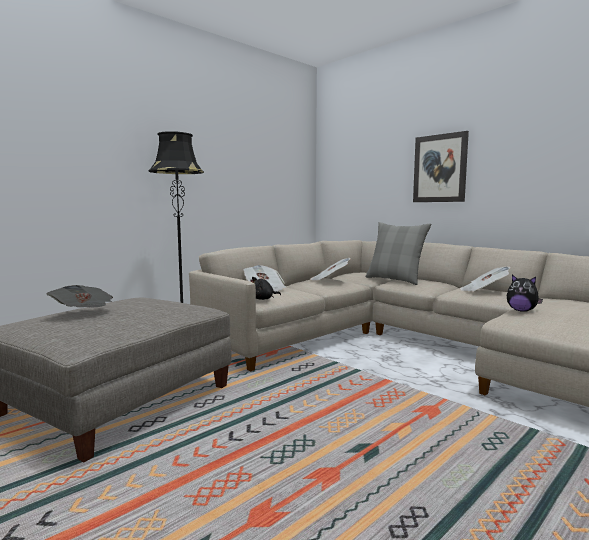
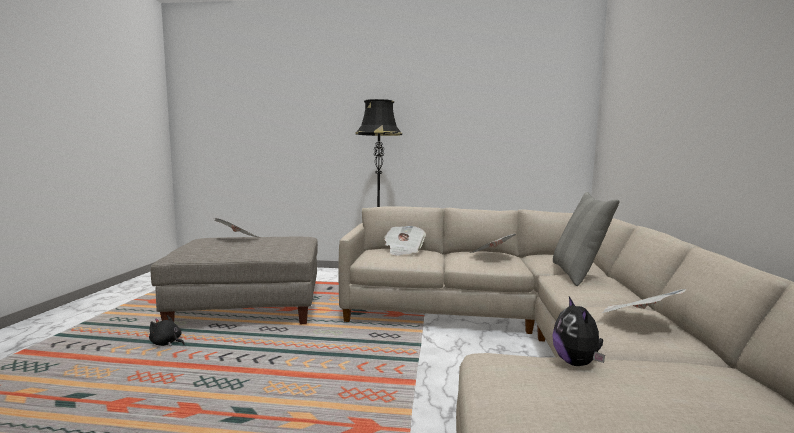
camera: 50 degrees right, 0 degrees up
(263, 299) = (374, 258): black plush toy -> black plush toy (167, 343)
(440, 168) = (697, 112): picture -> none

